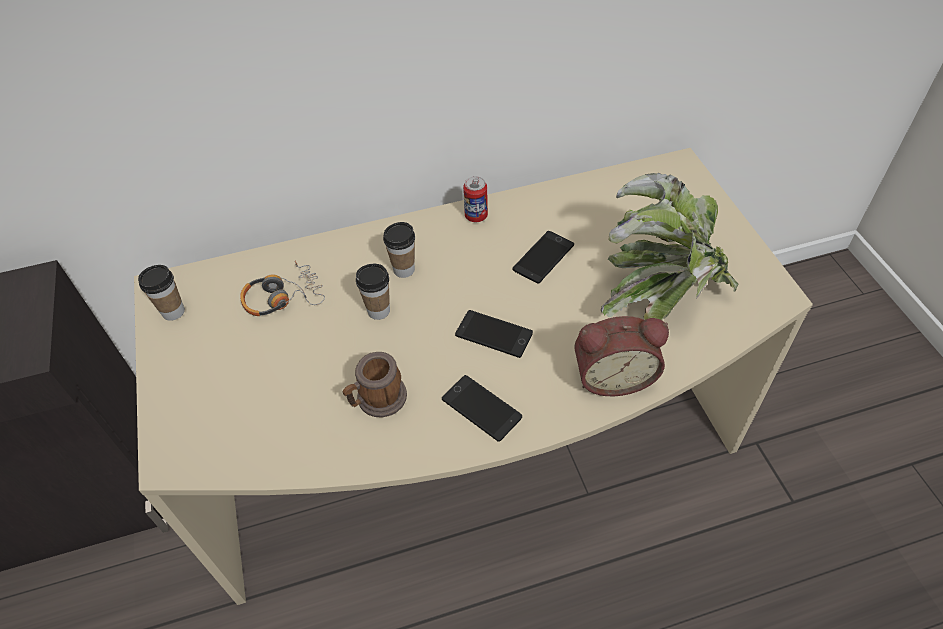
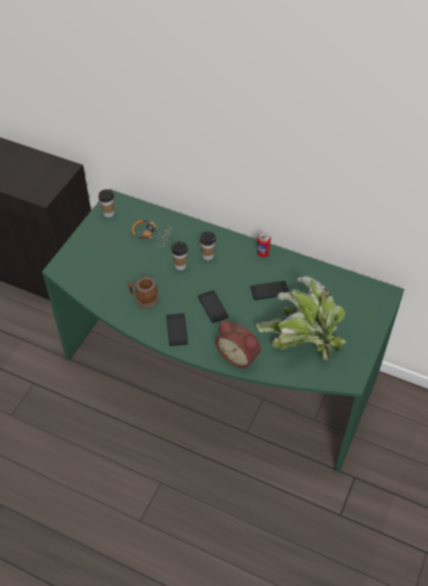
camera: 40 degrees right, 0 degrees up
(475, 450) = (216, 374): beige desk -> green desk

